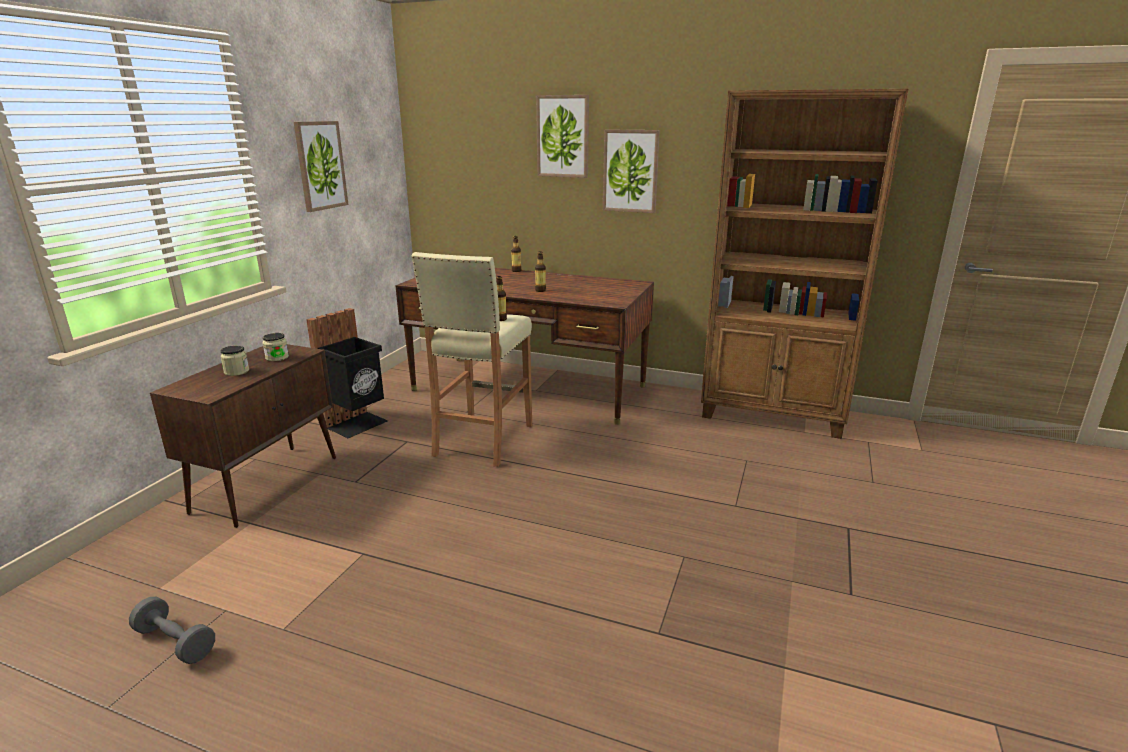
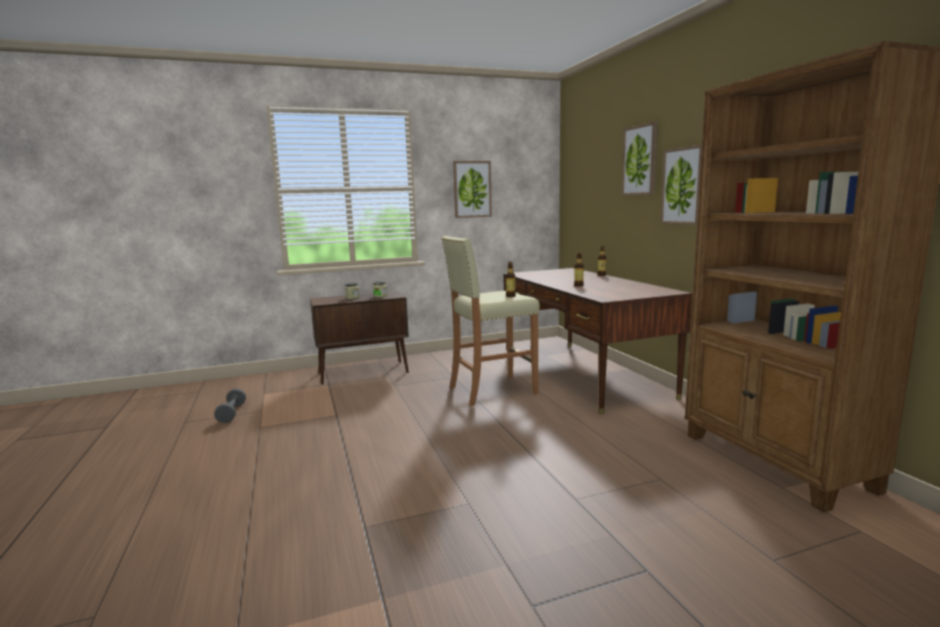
camera: 50 degrees right, 10 degrees down
(358, 424) = (448, 361): black trash can -> none

